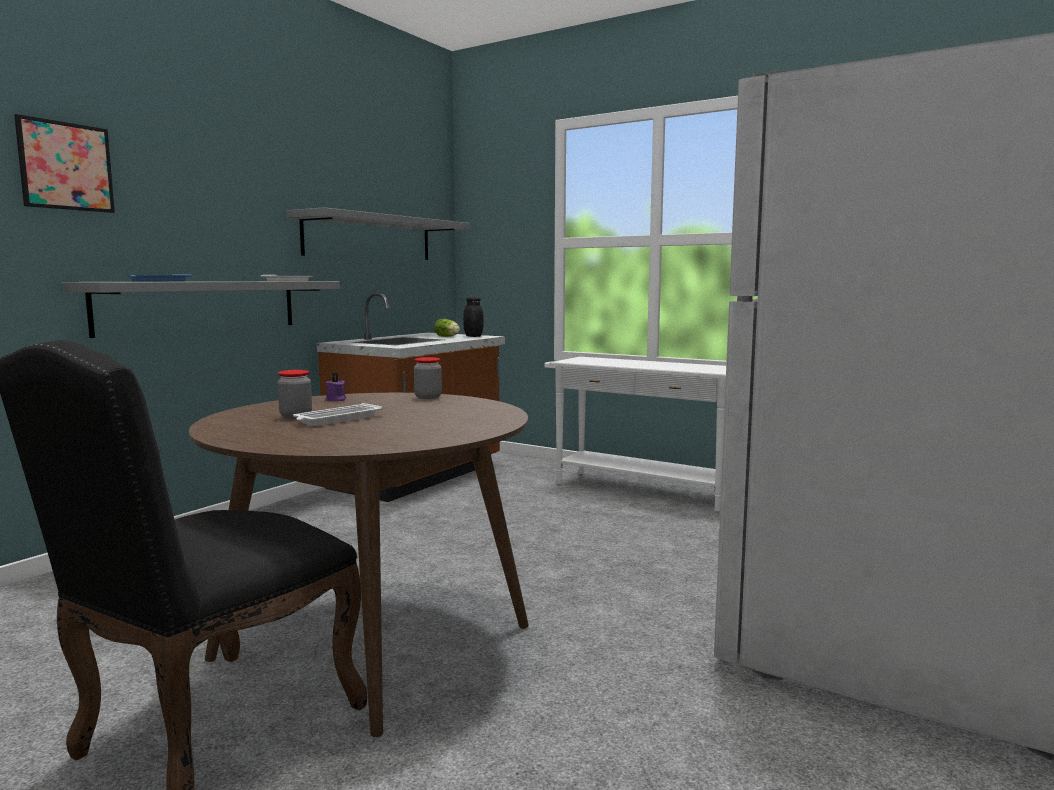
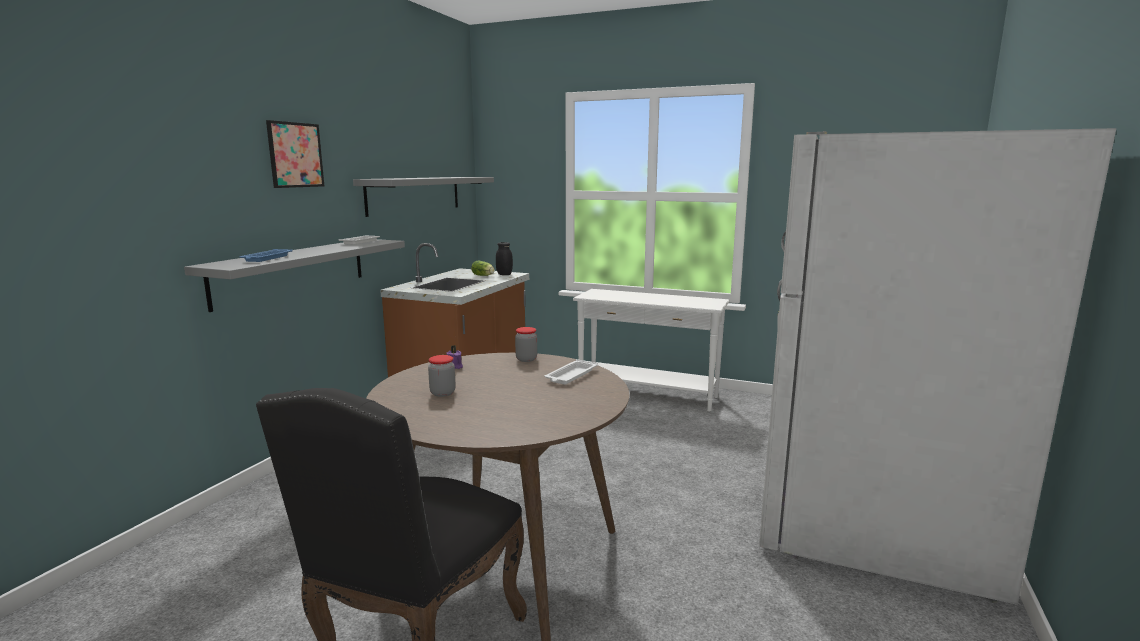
camera: 10 degrees left, 5 degrees up
(66, 166) = (180, 162): picture -> picture (295, 155)
(337, 419) = (480, 395): white tray -> white tray (571, 376)

